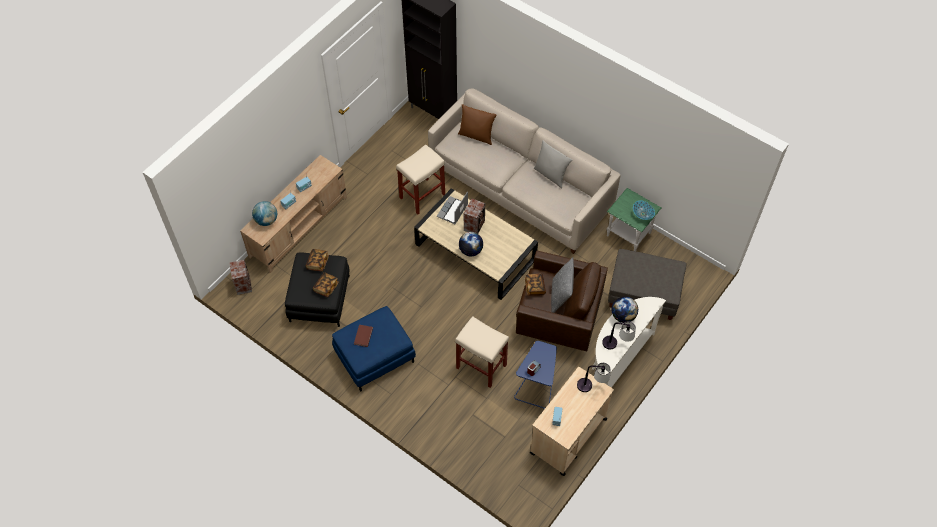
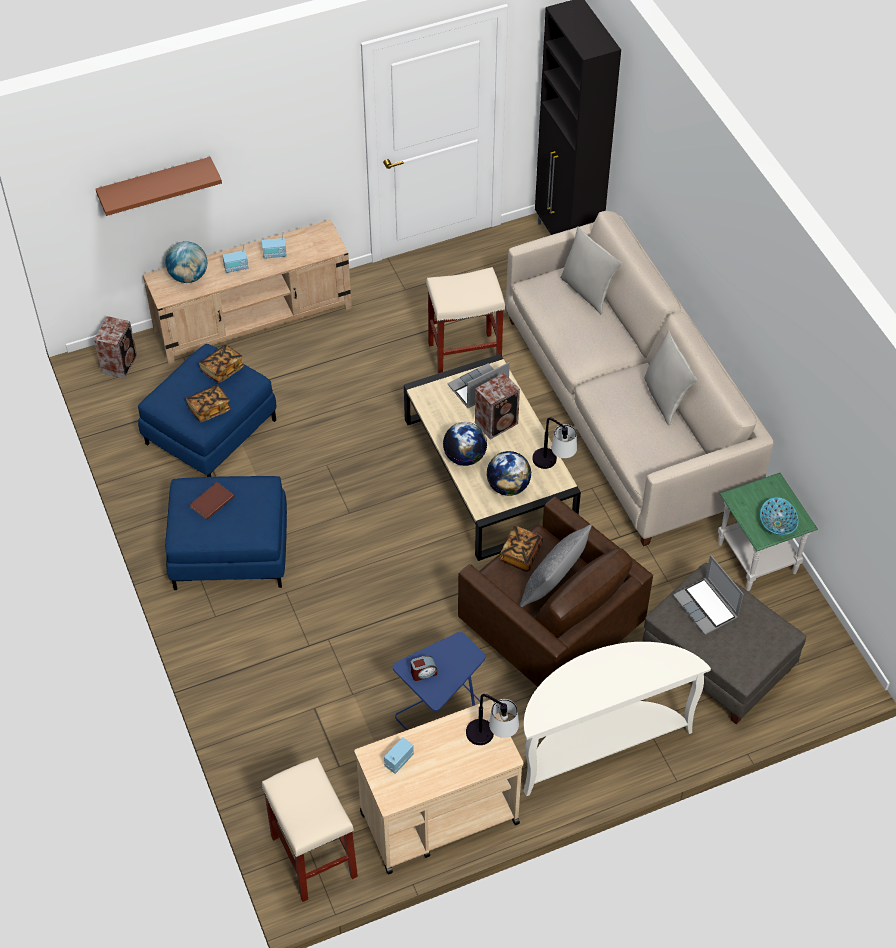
camera: 30 degrees right, 5 degrees down
(239, 179) = (155, 185): none -> brown shelf
(319, 298) = (210, 431): black ottoman -> blue ottoman
(476, 135) = (587, 291): brown pillow -> grey pillow
(480, 366) = (376, 643): beige stool -> beige stool (313, 856)
(616, 344) = (578, 696): table lamp -> table lamp (553, 465)
(623, 316) = (620, 659): globe -> globe (508, 487)
(635, 270) = (706, 607): none -> laptop

